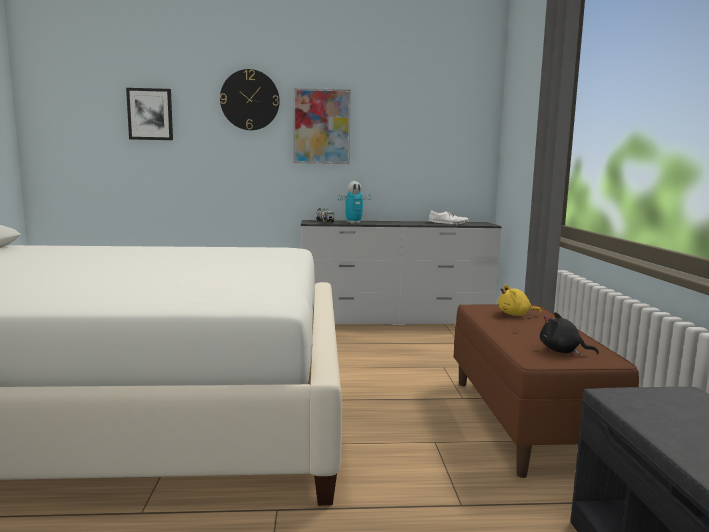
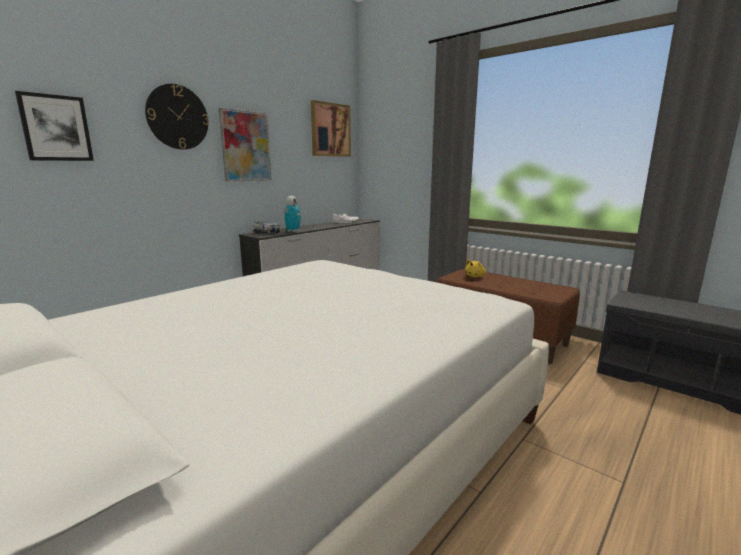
camera: 45 degrees left, 5 degrees up
(448, 104) = (330, 130): none -> picture
(562, 351) = (544, 290): black plush toy -> none

